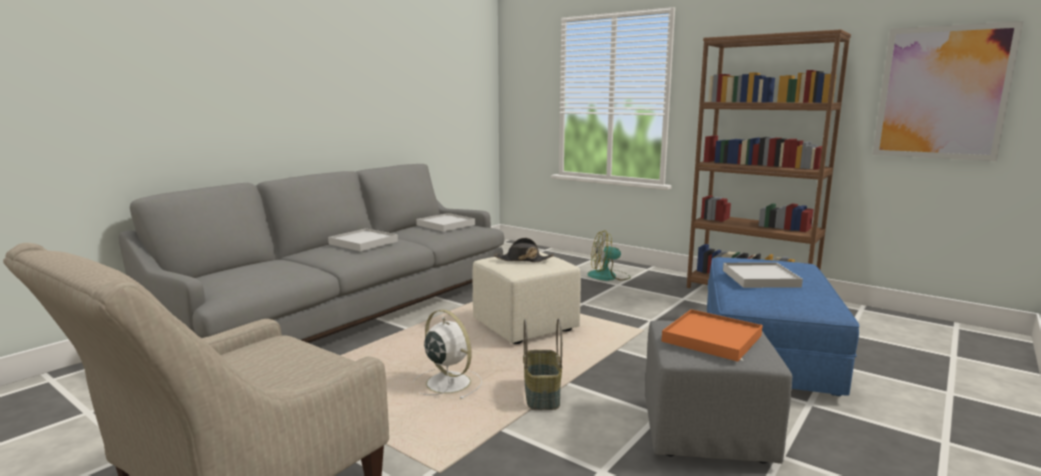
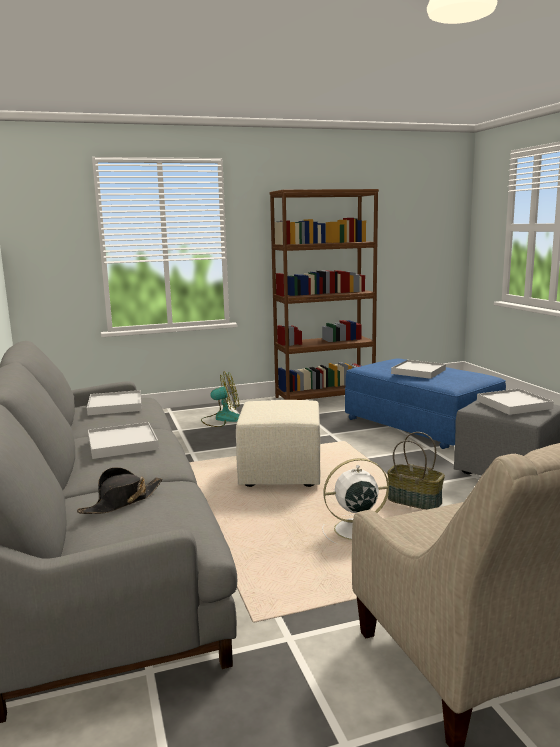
camera: 55 degrees left, 0 degrees up
(523, 260) = (279, 408): black hat -> black hat (122, 501)
(609, 276) = (222, 419): fan -> fan turned 135 degrees counterclockwise
(712, 338) = (513, 404): orange tray -> white tray
(942, 93) = (411, 232): picture -> none

